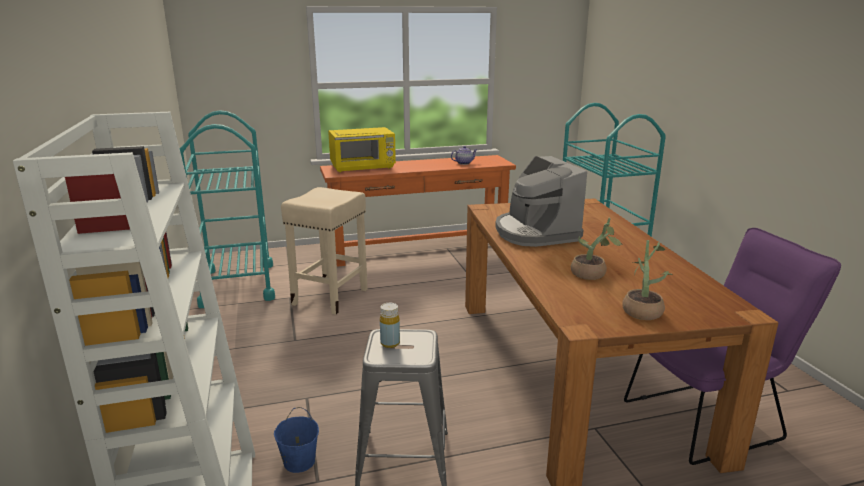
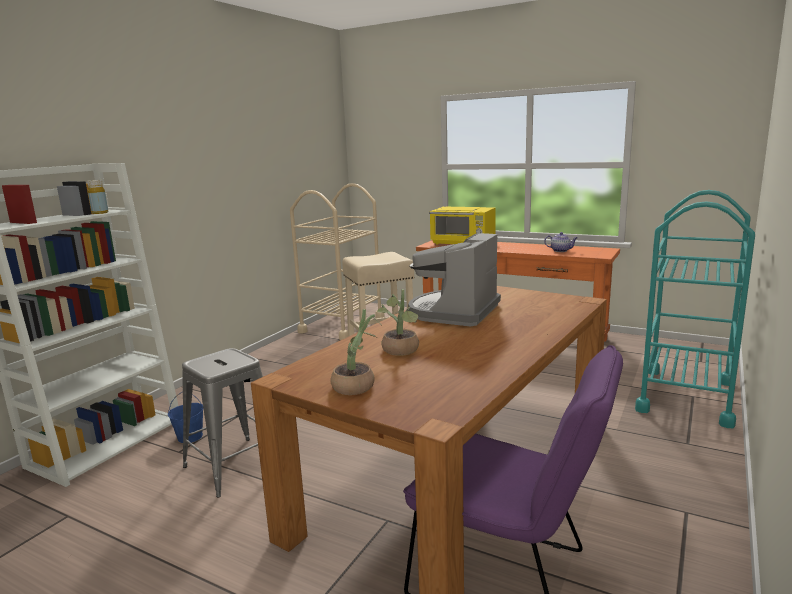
camera: 45 degrees right, 5 degrees down
(238, 285) = (342, 325): turquoise cart -> beige cart
(390, 343) = (219, 358): yellow bottle -> yellow bottle (100, 213)

